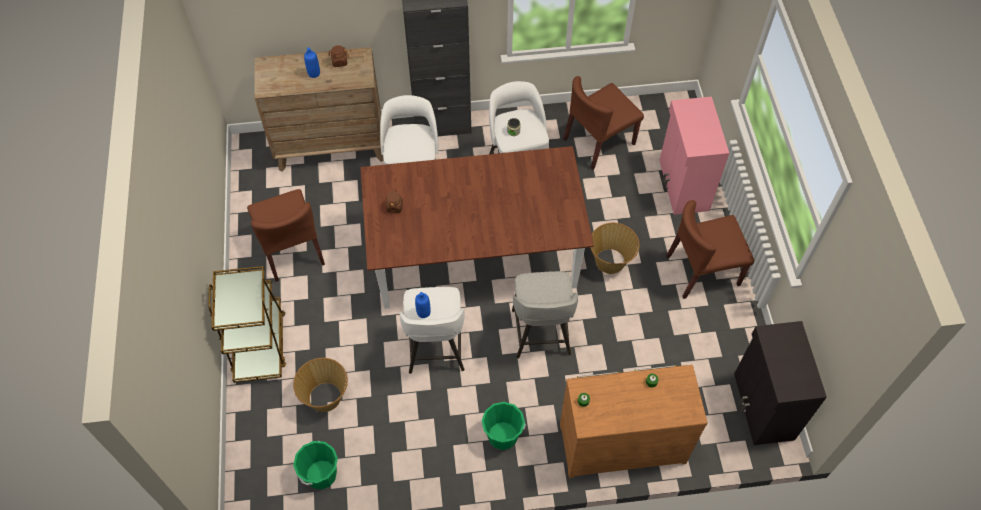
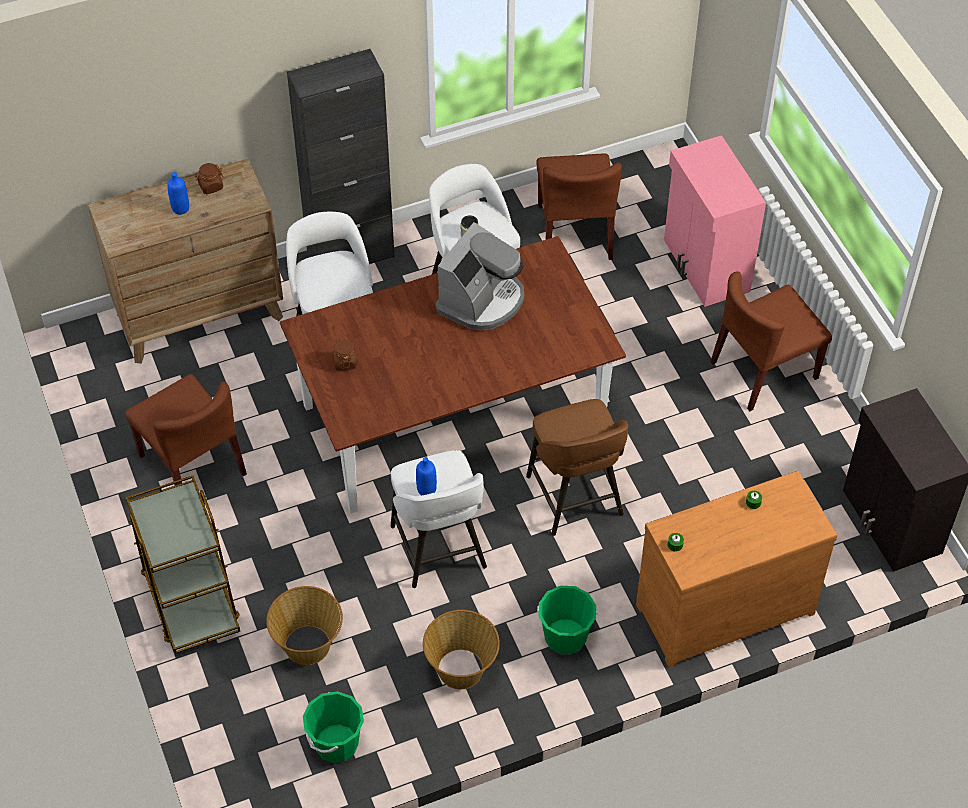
camera: 15 degrees left, 5 degrees down
(504, 182) = (482, 300): none -> coffee machine
(541, 334) = (575, 498): grey stool -> brown stool
(598, 142) = (574, 233): brown chair -> brown chair turned 45 degrees counterclockwise
(610, 261) = (639, 384): basket -> basket (461, 669)

